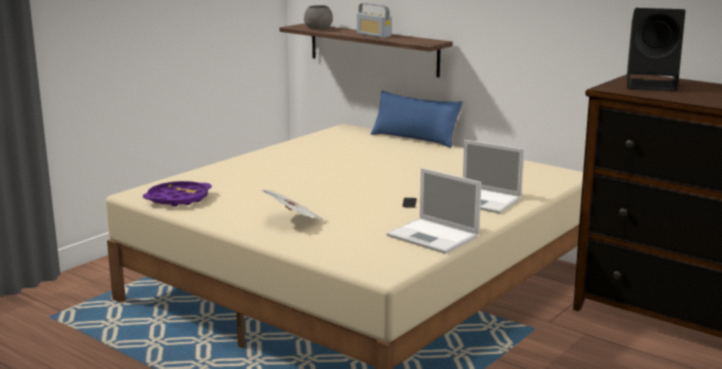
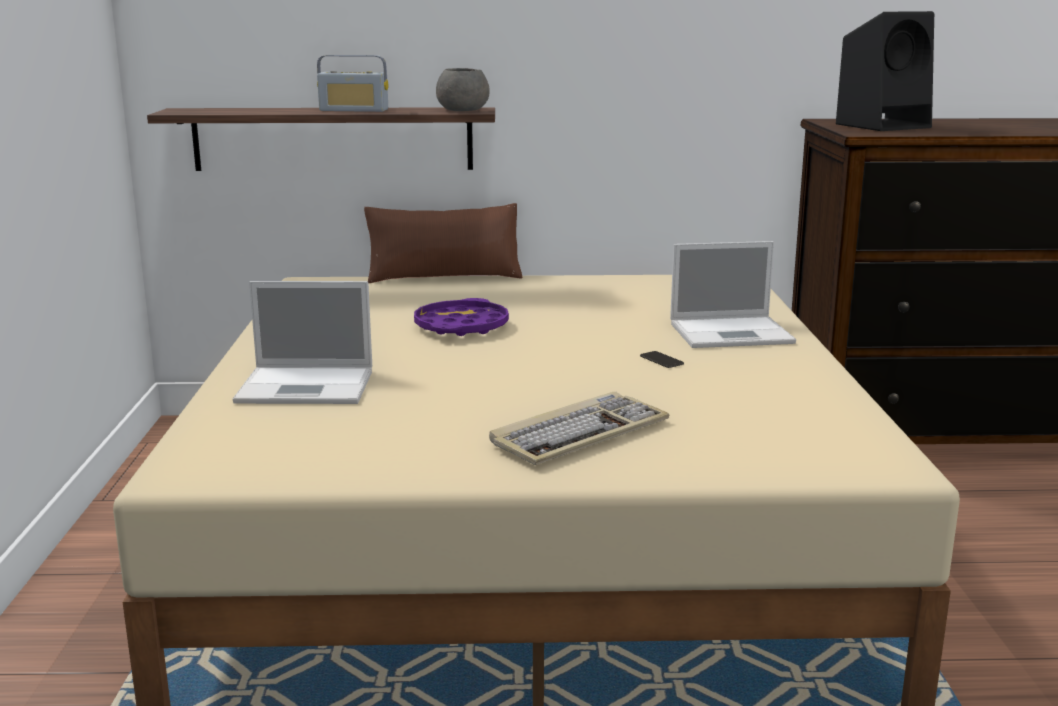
camera: 40 degrees left, 0 degrees up
(178, 199) = (290, 458): purple tray -> purple tray (461, 326)
(294, 221) = (579, 433): newspaper -> keyboard
(318, 28) = (226, 110): grey bowl -> grey bowl (462, 110)
(415, 138) = (444, 276): blue pillow -> brown pillow
(434, 236) = (810, 395): laptop -> laptop (308, 386)

